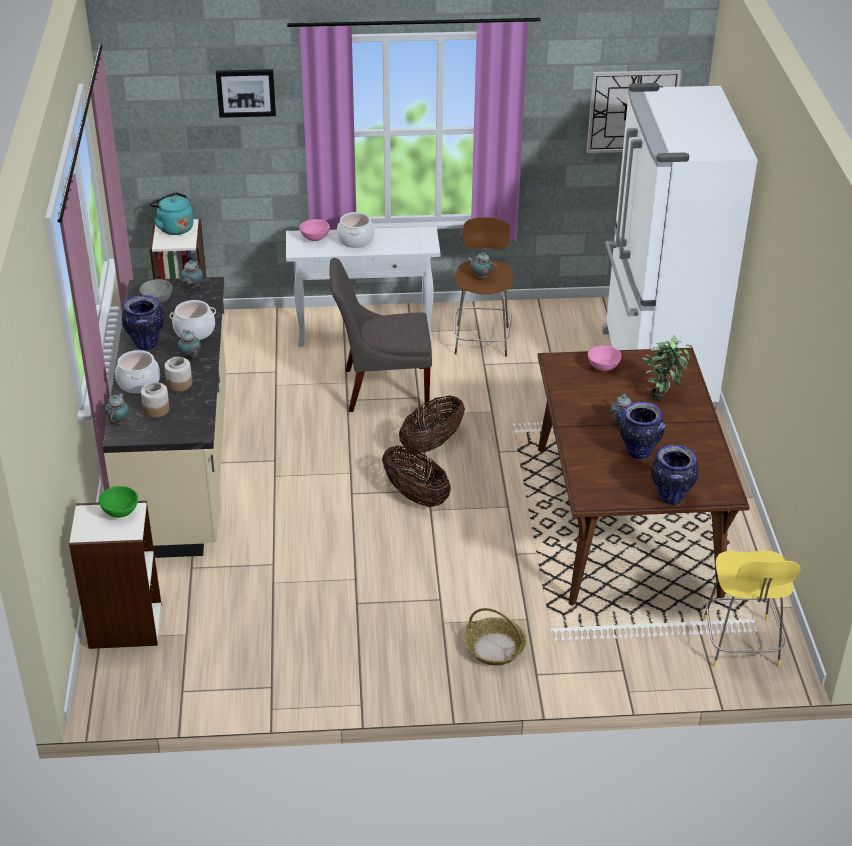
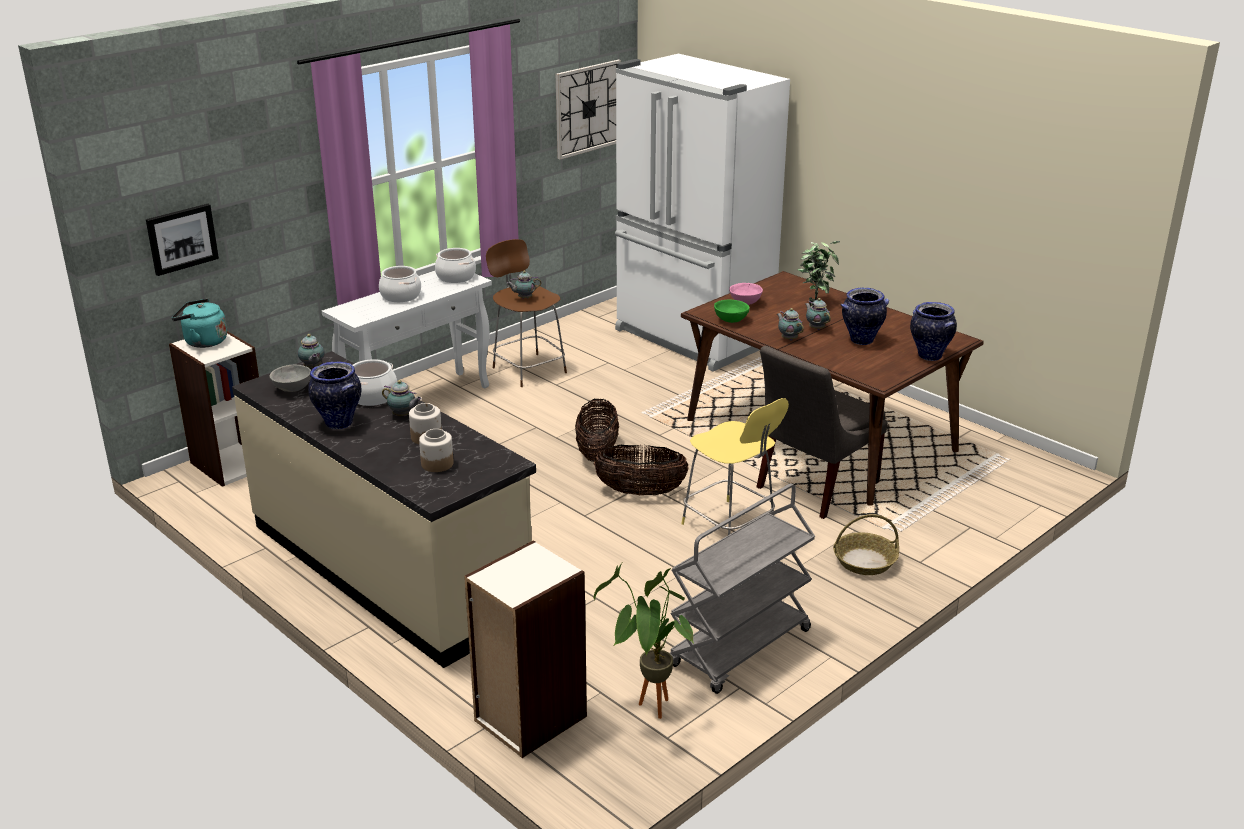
camera: 40 degrees left, 10 degrees down
(119, 421) = (415, 488): teapot -> teapot (788, 338)
(120, 511) = (523, 560): green bowl -> green bowl (730, 320)
(138, 382) = (382, 453): cooking pot -> cooking pot (455, 277)
(196, 665) = (648, 710): none -> potted plant
(246, 92) = (253, 158): picture -> picture (181, 238)
(310, 660) = (740, 649): none -> grey cart
(314, 238) = (359, 306): pink bowl -> none
(381, 388) = (494, 433): grey chair -> grey chair (813, 487)
(741, 645) = (1013, 472): yellow stool -> yellow stool (730, 527)

